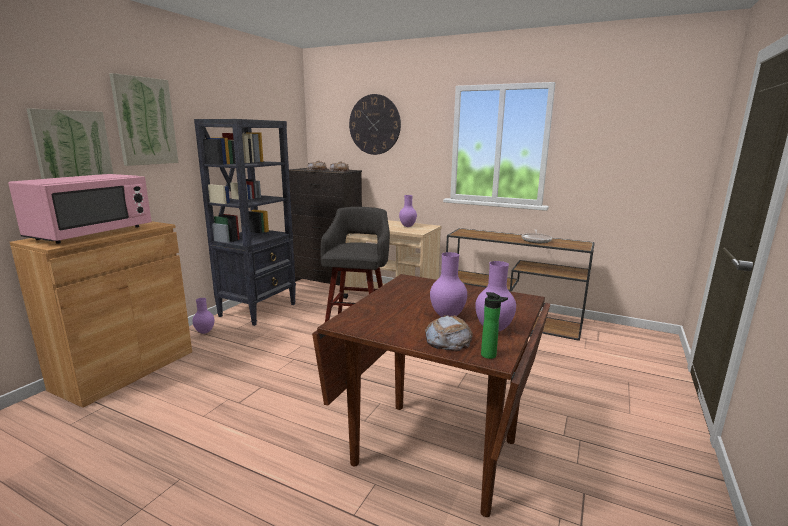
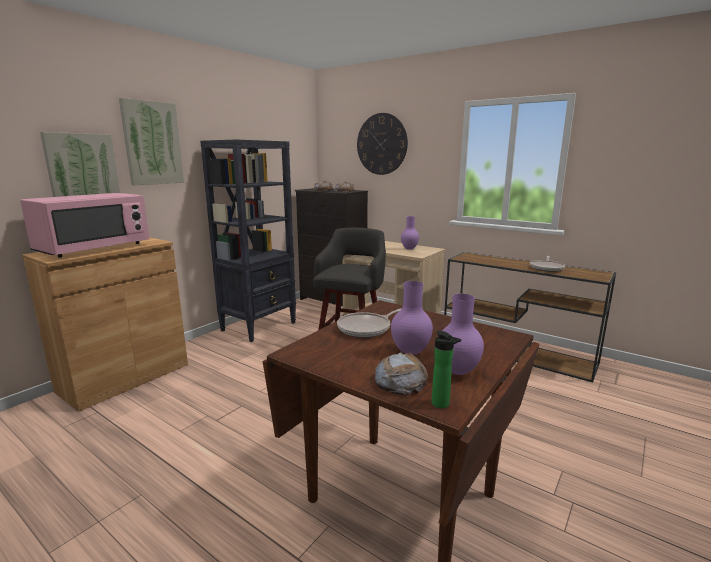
camera: 10 degrees right, 0 degrees up
(205, 332) = (204, 345): purple vase -> none
(400, 299) = (366, 328): none -> frying pan

